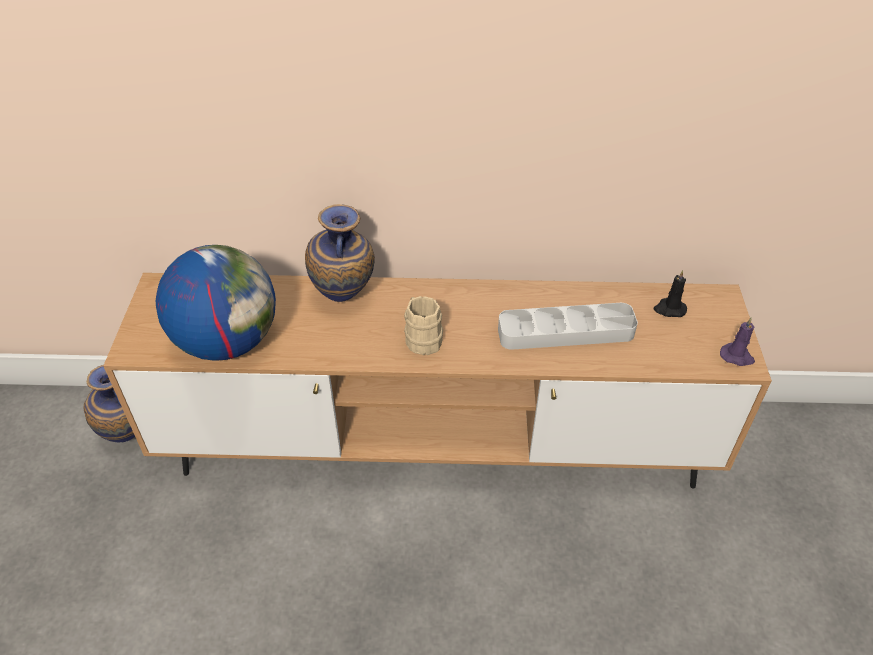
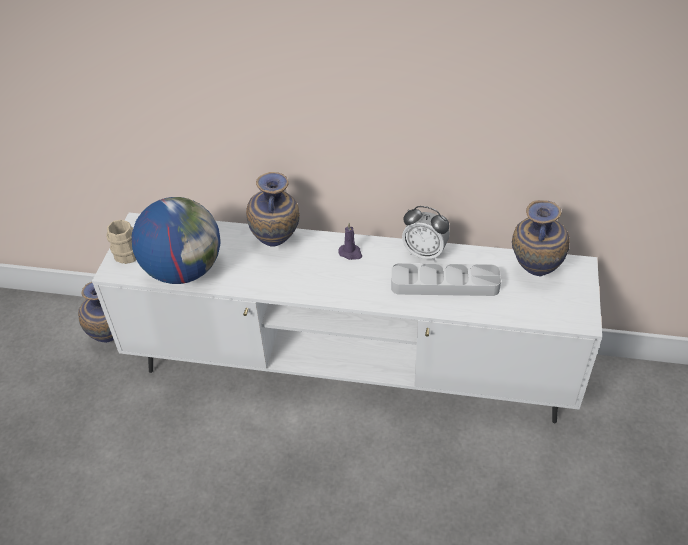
camera: 10 degrees right, 0 degrees up
(421, 338) = (330, 279): beige mug -> beige mug (126, 251)
(436, 447) = (348, 369): brown tv stand -> white tv stand
(532, 295) = (424, 253): none -> alarm clock
(669, 309) = (533, 273): black candle -> vase
(737, 356) = (579, 315): purple candle -> purple candle (351, 253)

